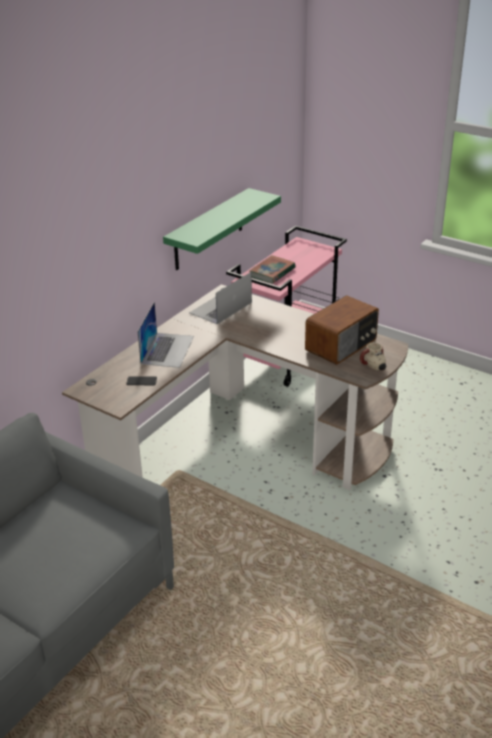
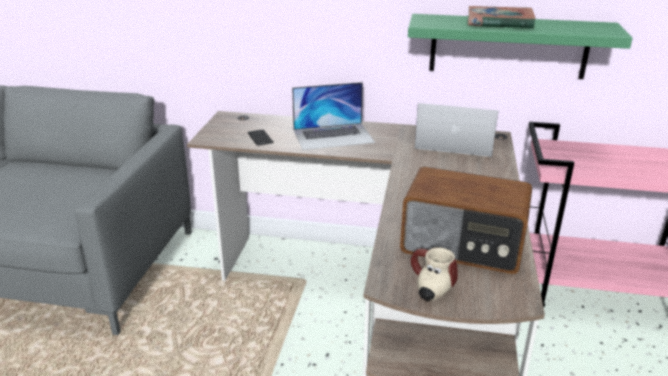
camera: 65 degrees right, 5 degrees down
(272, 272) = (593, 156): book -> book (499, 22)

